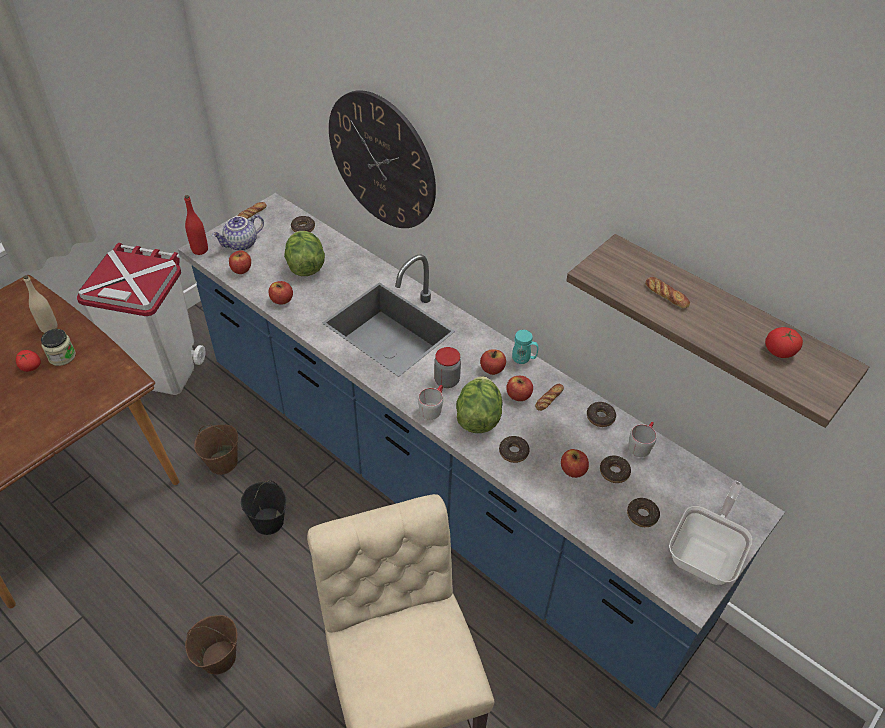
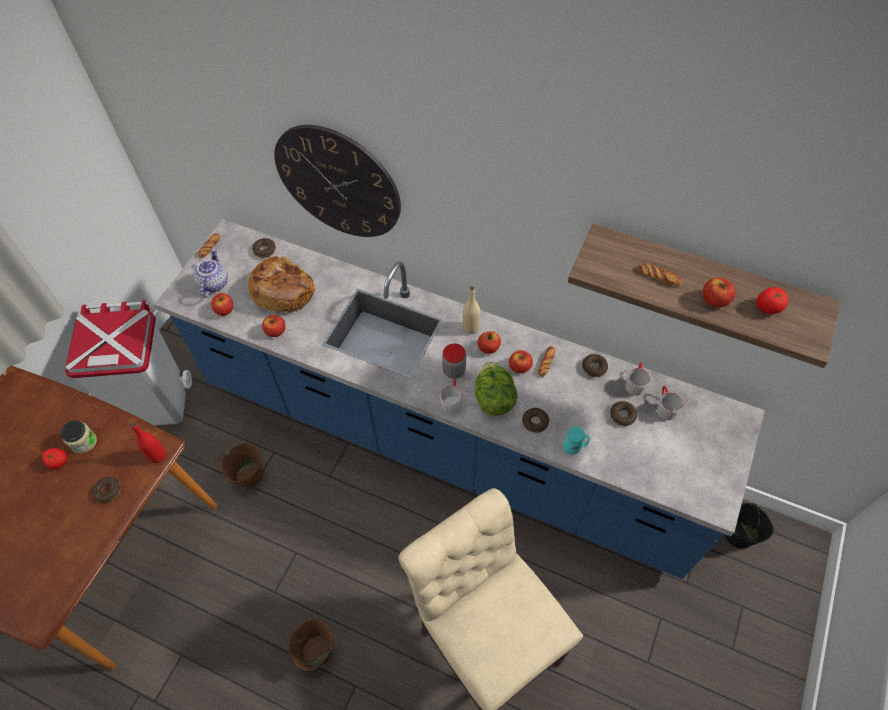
camera: 15 degrees left, 10 degrees up
(49, 327) = (57, 416): beige bottle -> beige bottle (470, 328)
(200, 250) = (176, 300): red bottle -> red bottle (158, 455)
(241, 244) = (213, 283): teapot -> teapot turned 150 degrees clockwise
(269, 521) = (312, 517): black bucket -> black bucket (739, 535)
(305, 266) = (283, 290): lettuce -> bread
(524, 360) = (512, 331): turquoise mug -> turquoise mug (574, 448)
(573, 470) = (589, 424): apple -> apple (714, 300)
(642, 515) = (657, 448): donut -> donut (108, 491)
(666, 477) = (664, 407): none -> grey mug
(706, 553) = (717, 466): frying pan -> none

